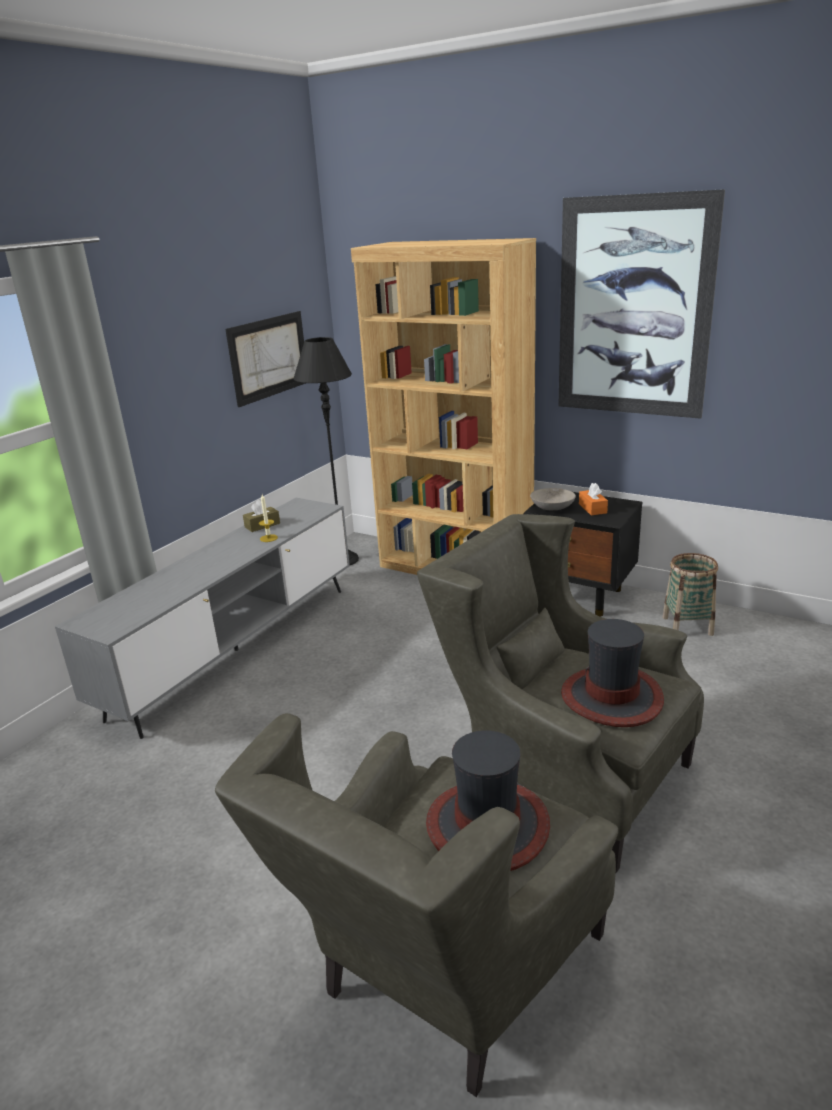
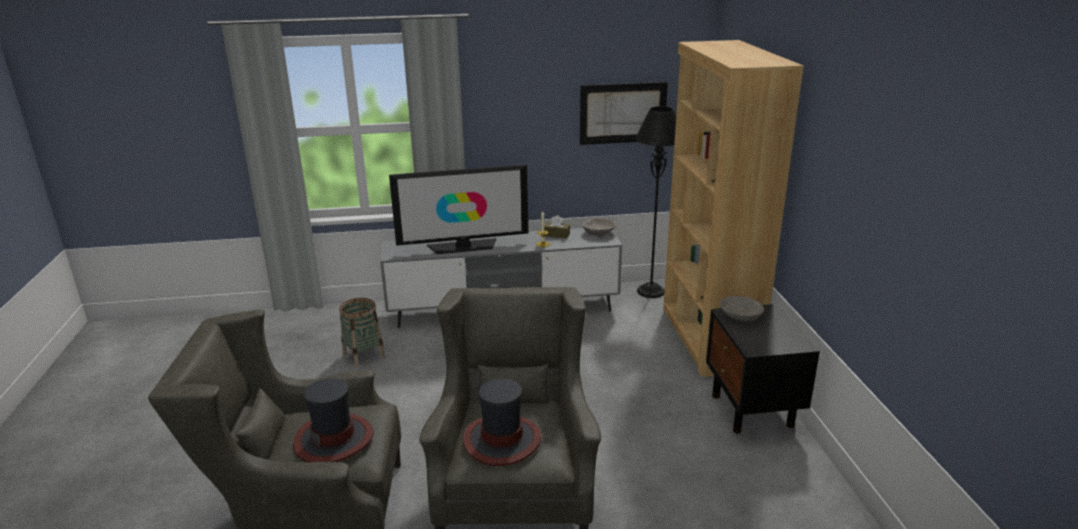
camera: 50 degrees right, 0 degrees up
(184, 580) = (463, 246): none -> television
(299, 506) = (599, 233): none -> grey bowl
(592, 508) = (766, 333): orange tissue box -> none
(633, 308) = (846, 158): picture -> none
(687, 626) = (785, 485): basket -> basket (363, 355)

